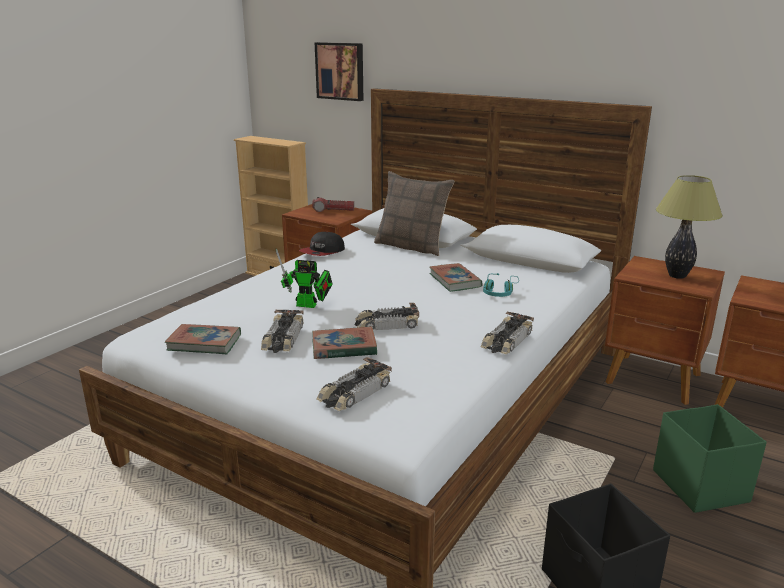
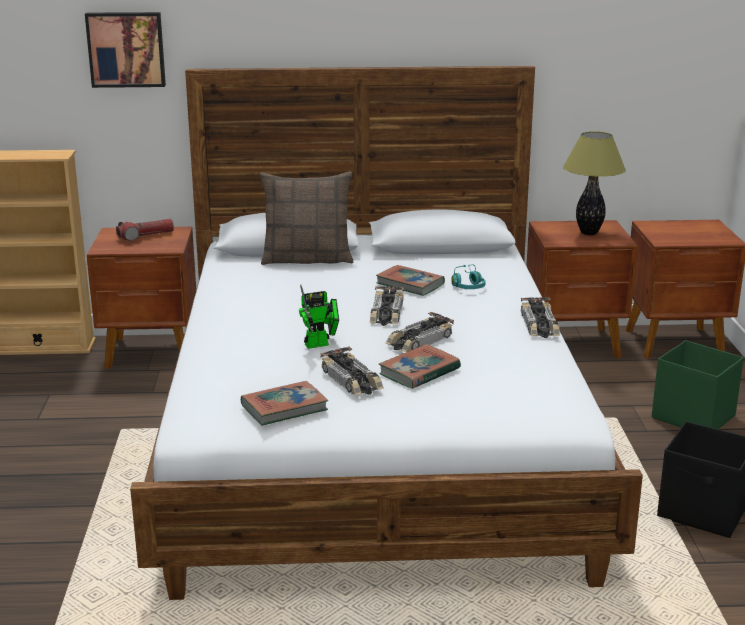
camera: 35 degrees left, 0 degrees up
(322, 252) = (221, 287): cap -> none
(354, 392) = (494, 402): toy car -> toy car (386, 313)

